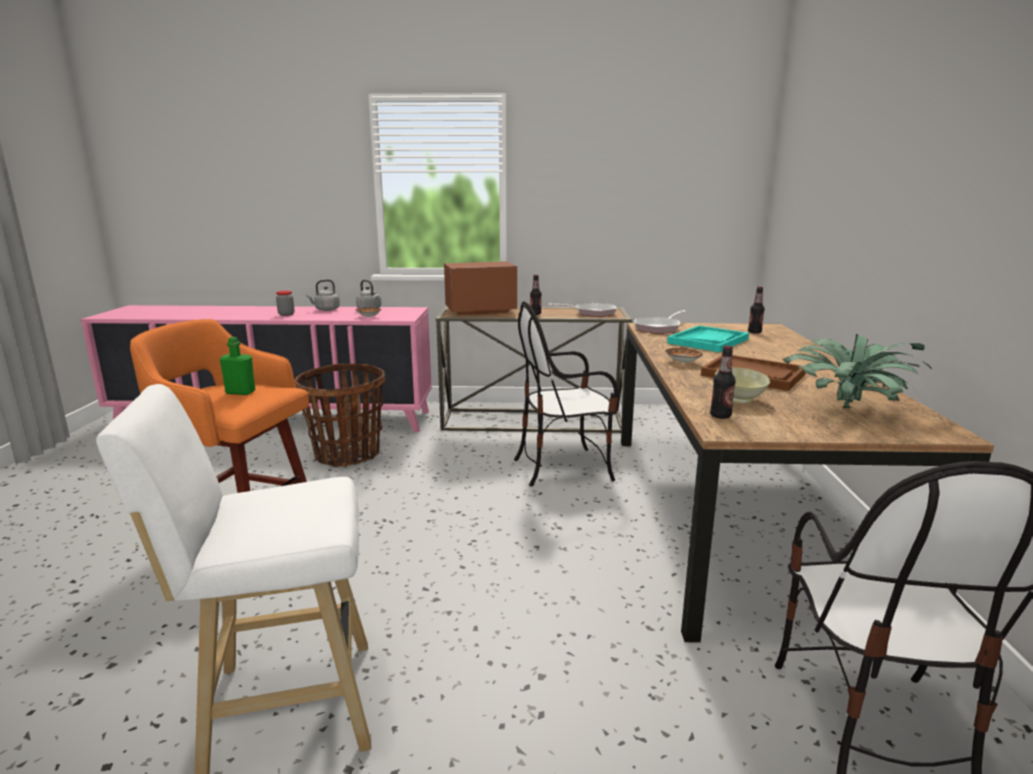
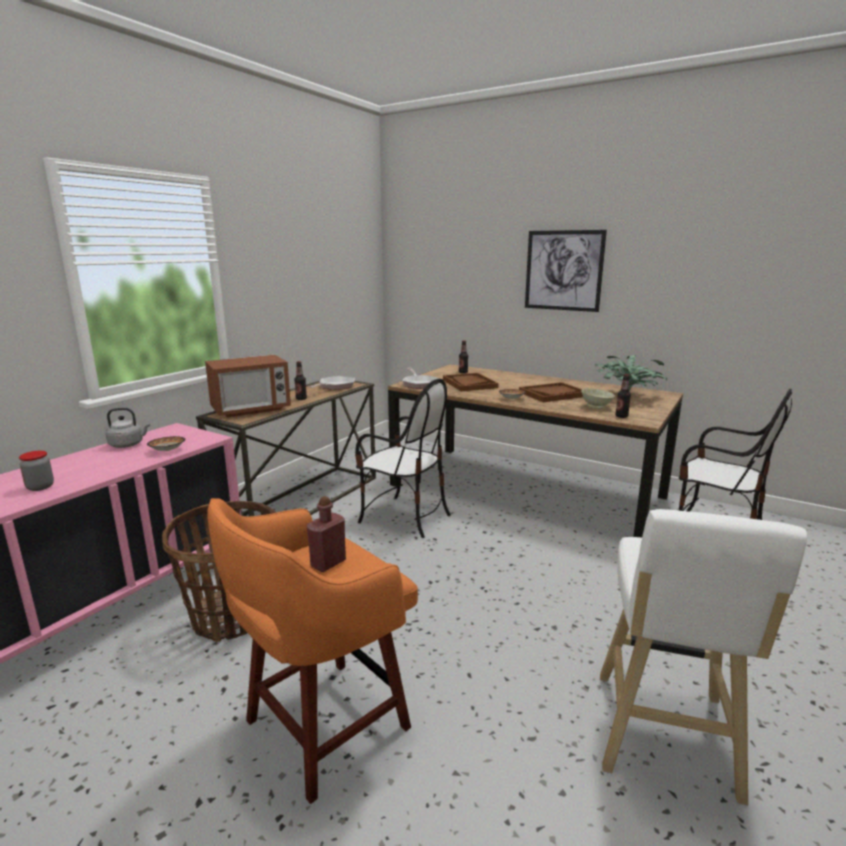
camera: 60 degrees left, 0 degrees up
(240, 392) = (328, 563): green bottle -> red bottle
(326, 310) = (69, 463): grey kettle -> none
(480, 311) = (251, 410): microwave -> microwave turned 135 degrees counterclockwise
(563, 468) = (404, 517): chair -> chair turned 75 degrees counterclockwise
(708, 341) = (469, 384): turquoise tray -> brown tray
(909, 184) = (563, 270): none -> picture

